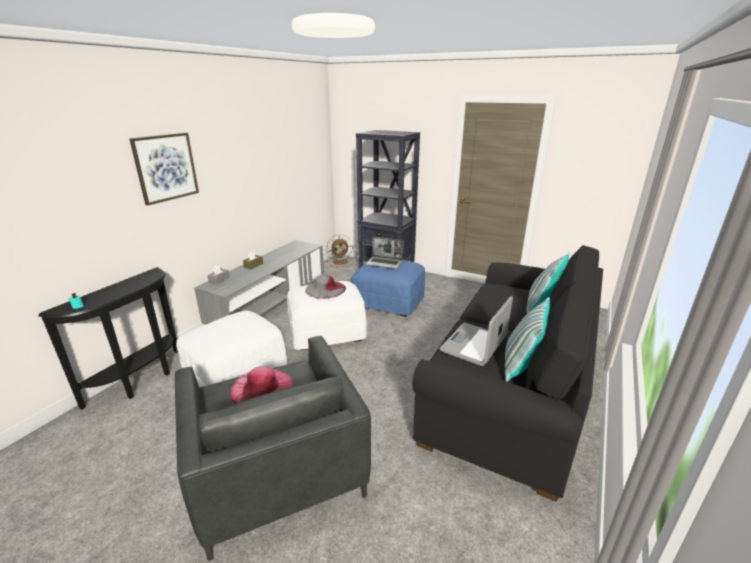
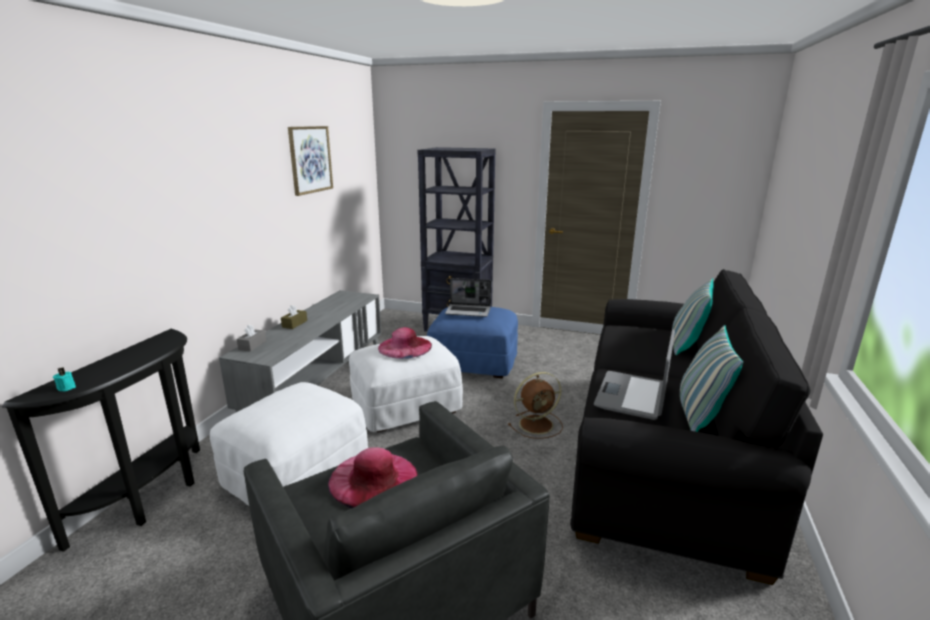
camera: 10 degrees left, 5 degrees down
(166, 167) = (183, 188): picture -> picture (310, 159)
(325, 289) = (405, 346): grey hat -> pink hat
(341, 262) = (395, 318): brown fan -> brown fan (537, 424)

